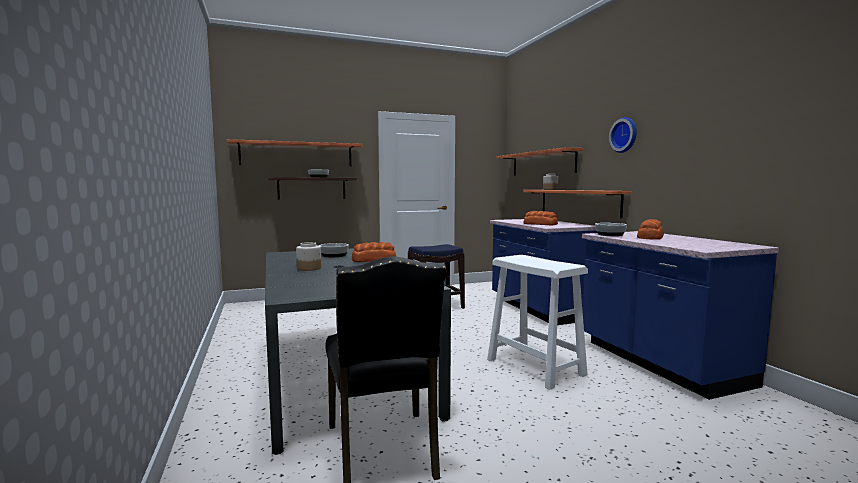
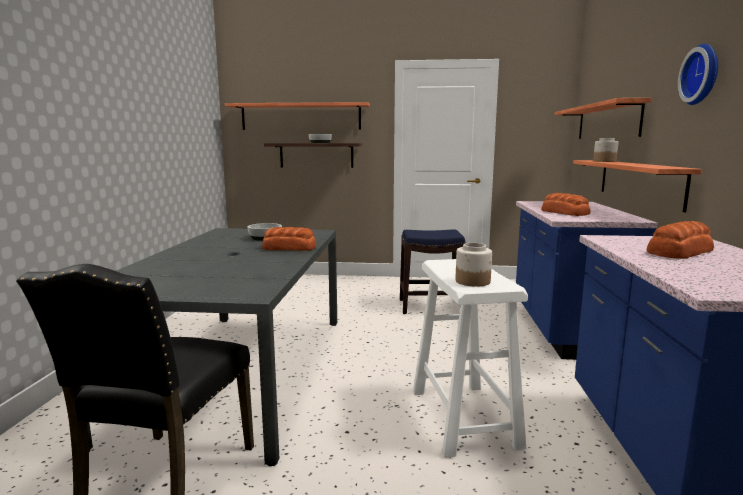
camera: 25 degrees right, 5 degrees up
(309, 268) = (201, 253): jar -> jar (473, 281)
(609, 235) = (618, 241): bowl -> none

